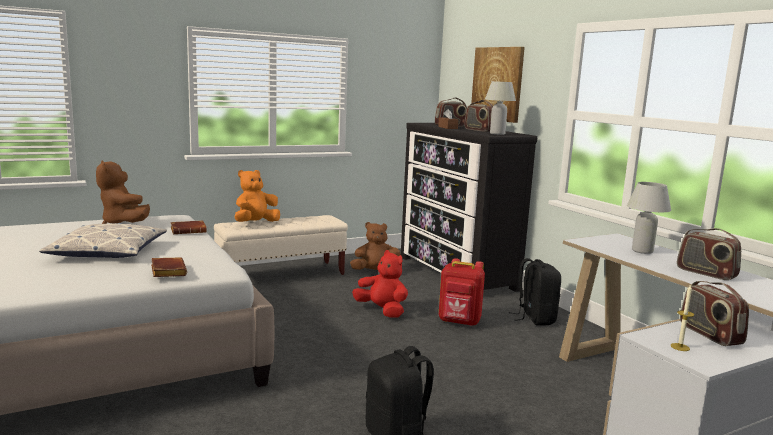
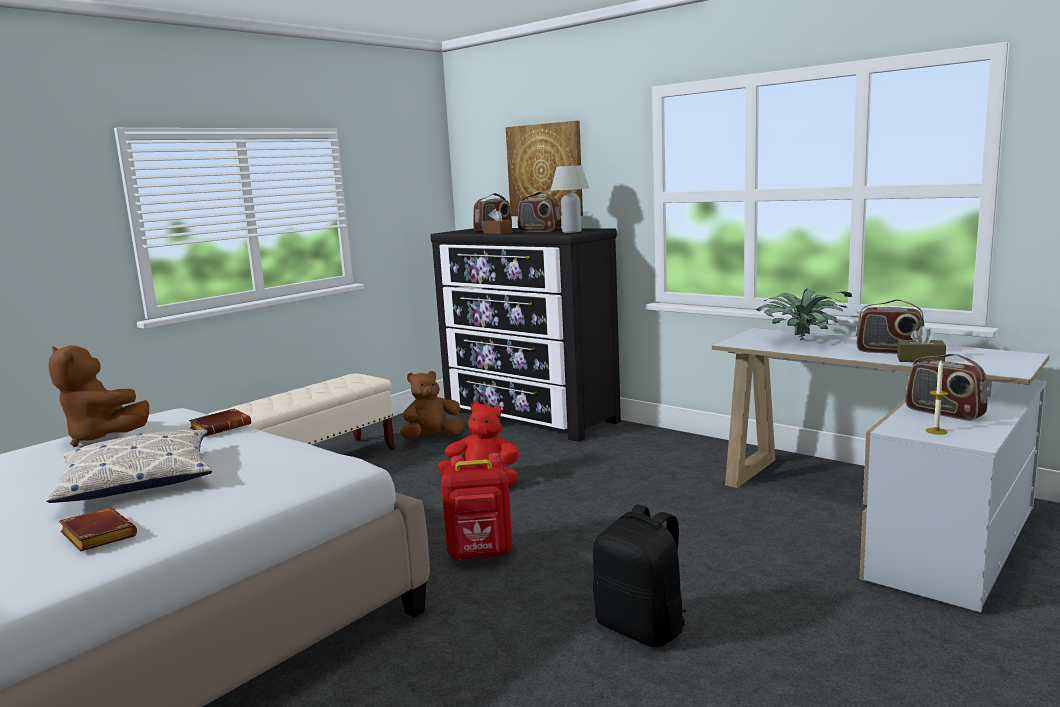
camera: 20 degrees left, 0 degrees up
(167, 271) = (272, 485): brown book -> brown book (95, 536)
(255, 223) = (266, 402): orange plush toy -> none
(459, 322) = (586, 473): red backpack -> red backpack (481, 554)
(535, 318) = (663, 449): black backpack -> none
(642, 251) = (803, 341): white table lamp -> potted plant
(723, 285) = (920, 359): none -> brown tissue box

